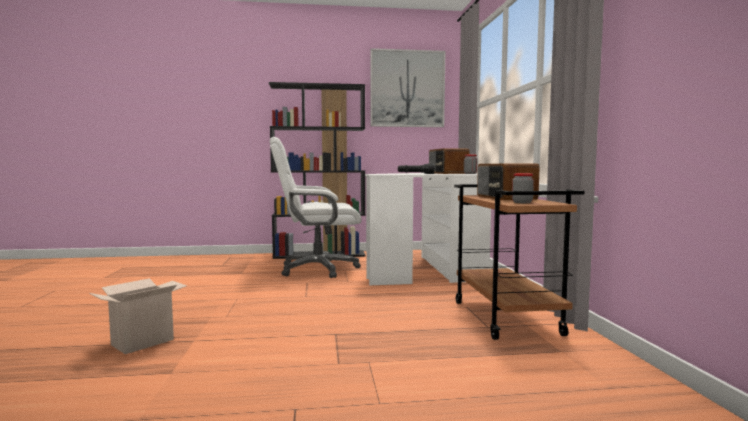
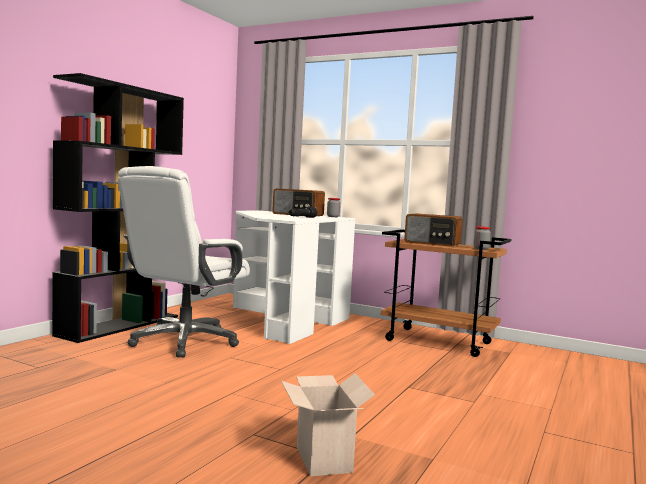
camera: 55 degrees left, 0 degrees up
(407, 89) = (195, 106): picture -> none

